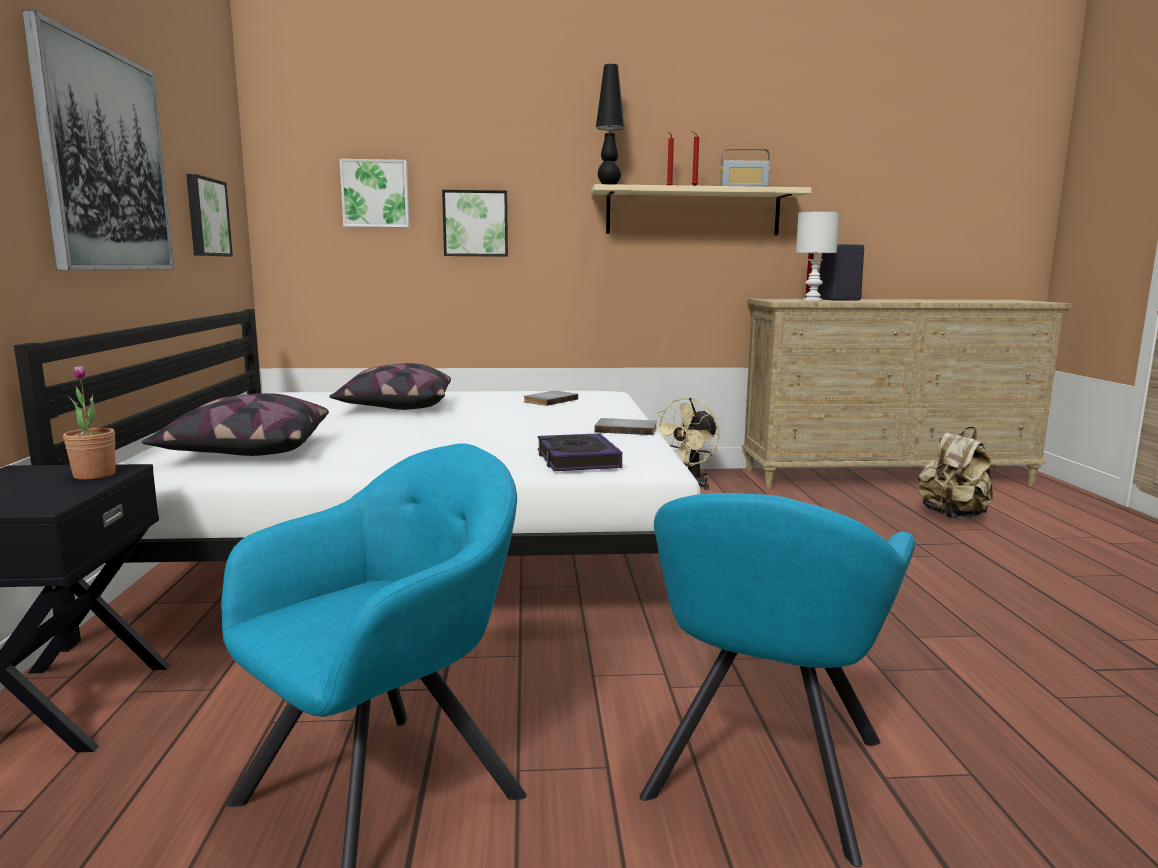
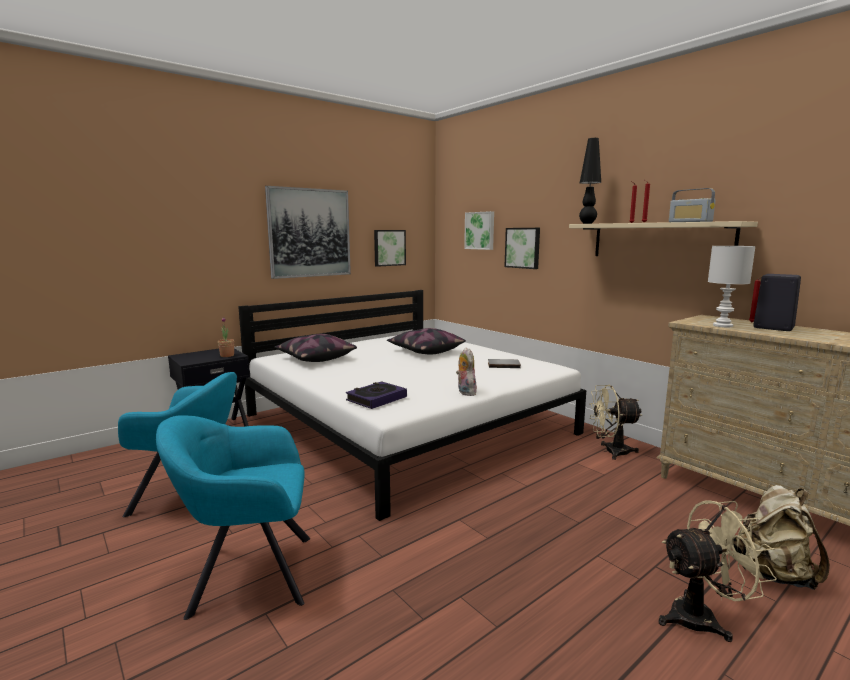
camera: 55 degrees right, 0 degrees up
(626, 429) = (465, 392): grey book -> plush toy
(999, 556) = (702, 617): none -> beige fan

